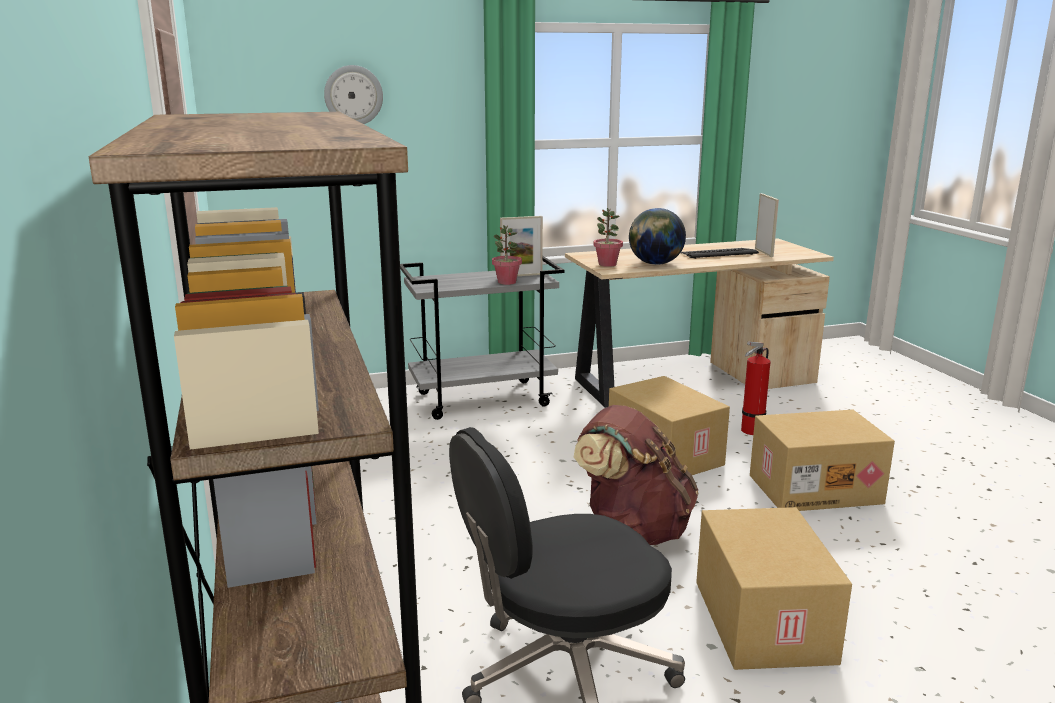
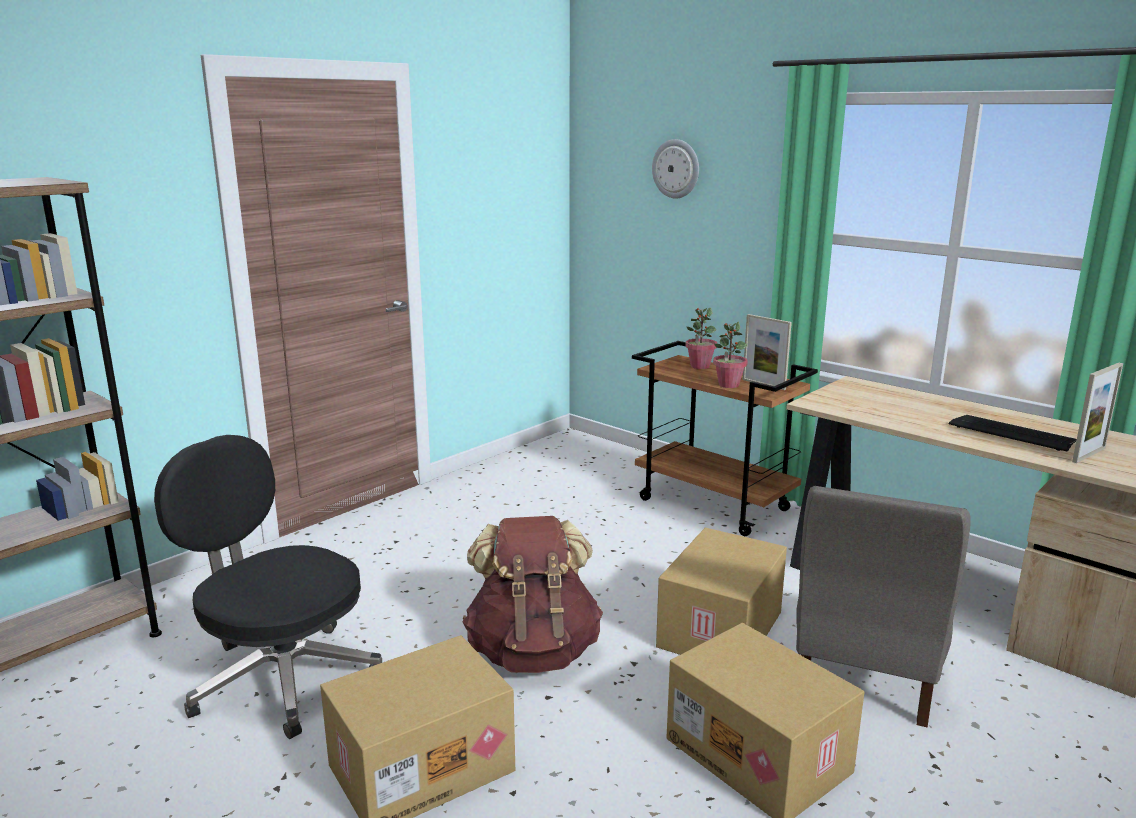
camera: 60 degrees right, 0 degrees up
(483, 399) = (715, 505): grey cart -> brown cart
(607, 264) = (834, 398): potted plant -> potted plant (699, 366)
(655, 264) = (885, 415): globe -> none
(750, 431) = (865, 673): fire extinguisher -> grey chair

